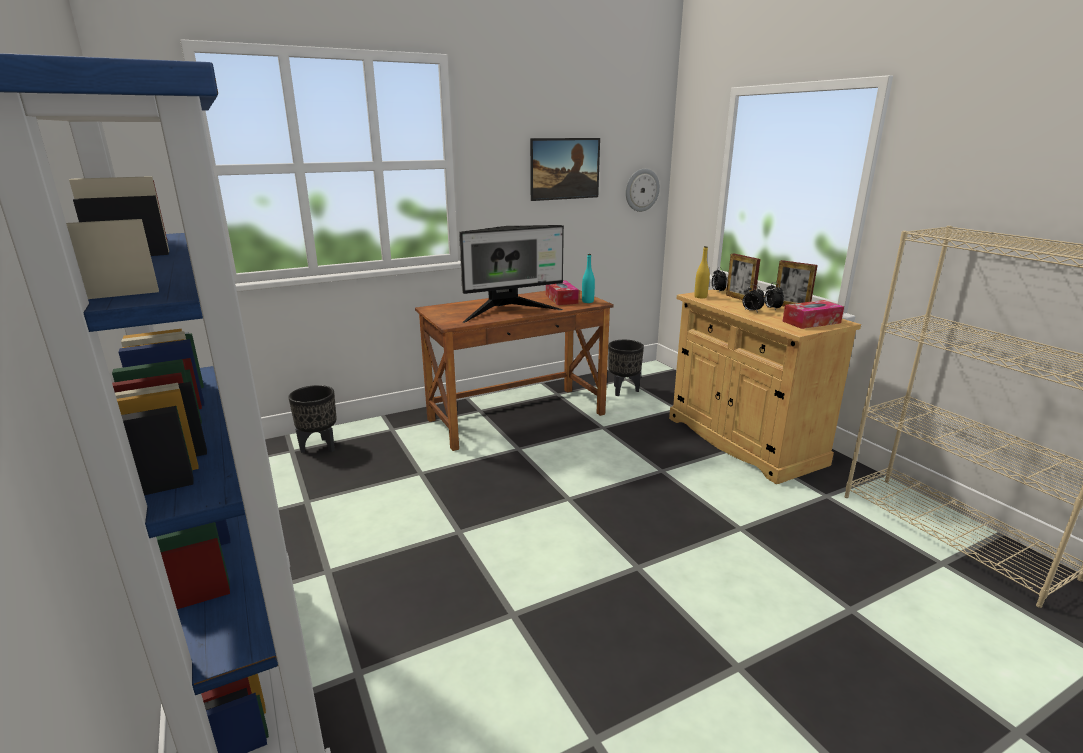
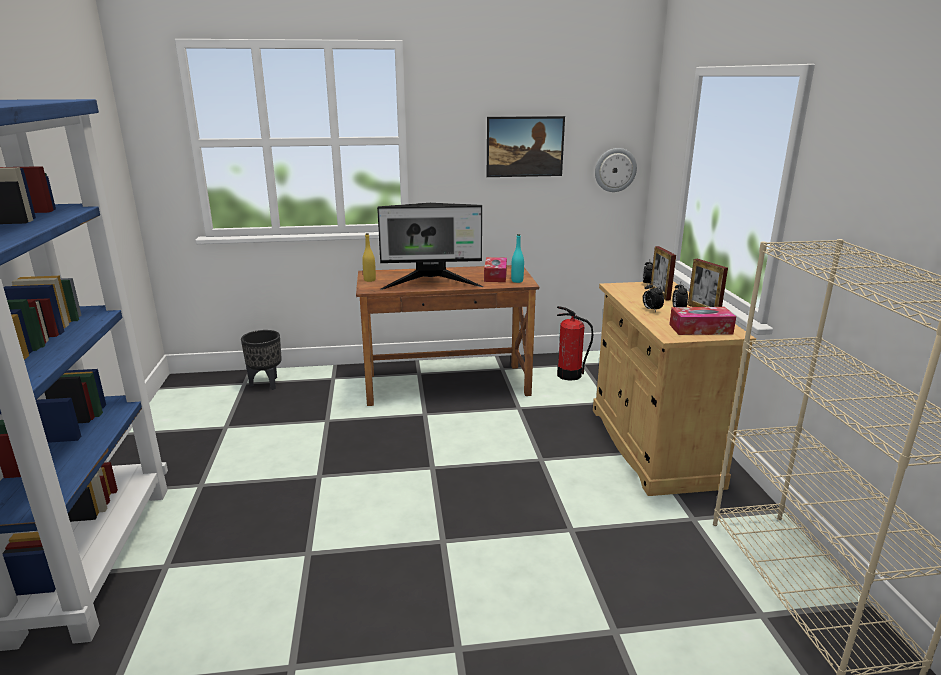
camera: 20 degrees right, 0 degrees up
(623, 391) = (569, 375): black planter -> fire extinguisher
(700, 297) = (620, 288): yellow bottle -> yellow bottle (369, 280)

